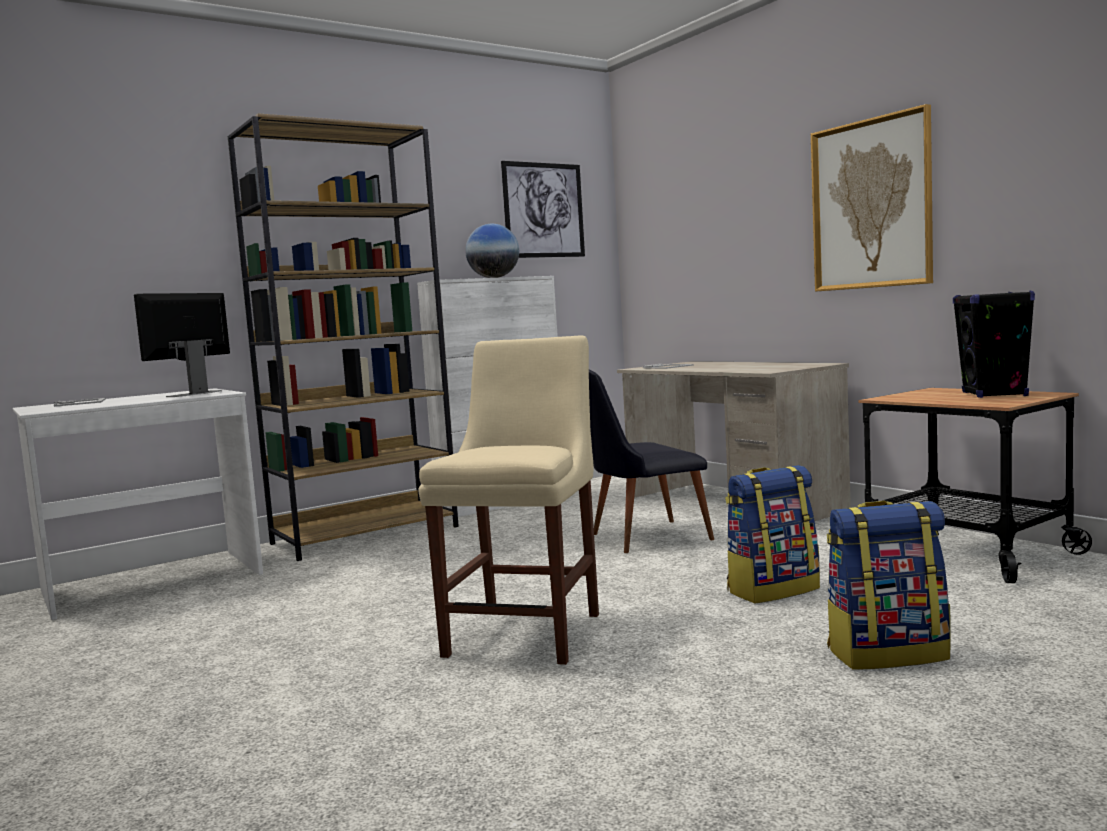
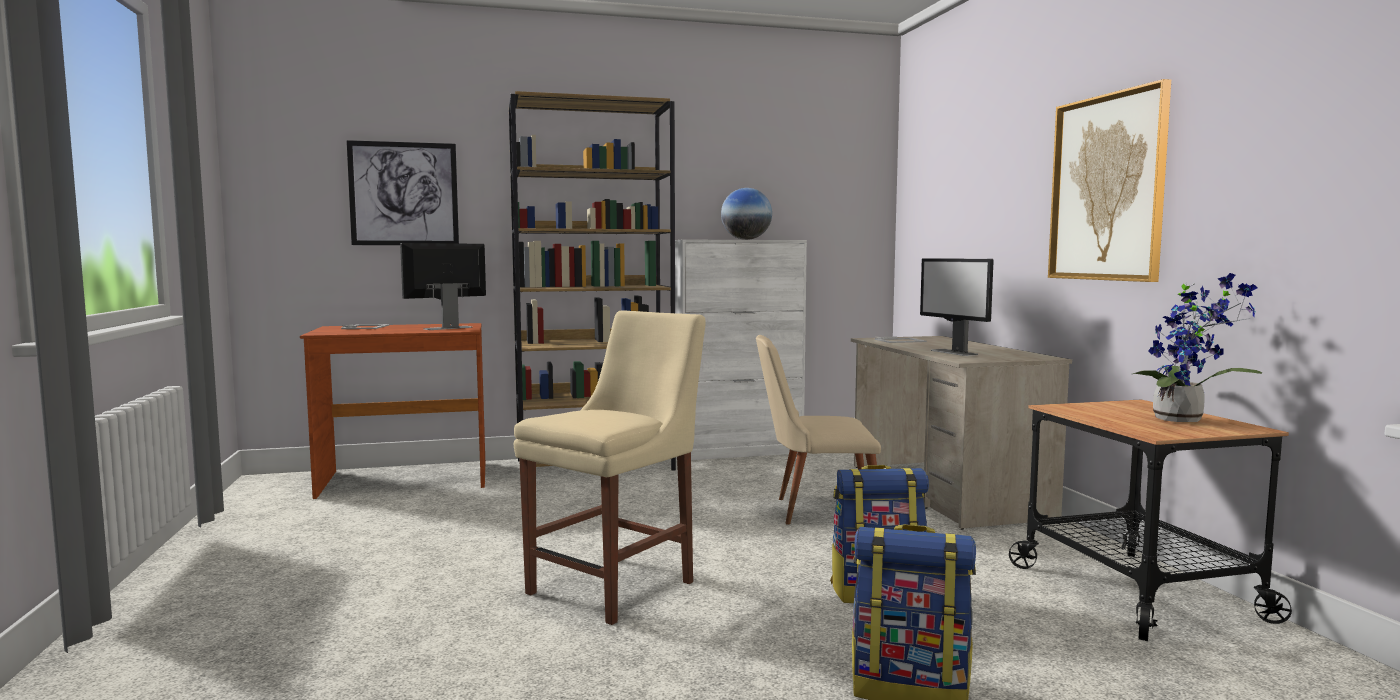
camera: 20 degrees right, 0 degrees up
(152, 583) = (405, 480): white desk -> brown desk
(543, 210) = (813, 174): picture -> picture (404, 194)
(638, 538) = (815, 510): black chair -> beige chair
(742, 368) = (954, 352): none -> monitor
(994, 394) = (1184, 420): black speaker -> potted plant

